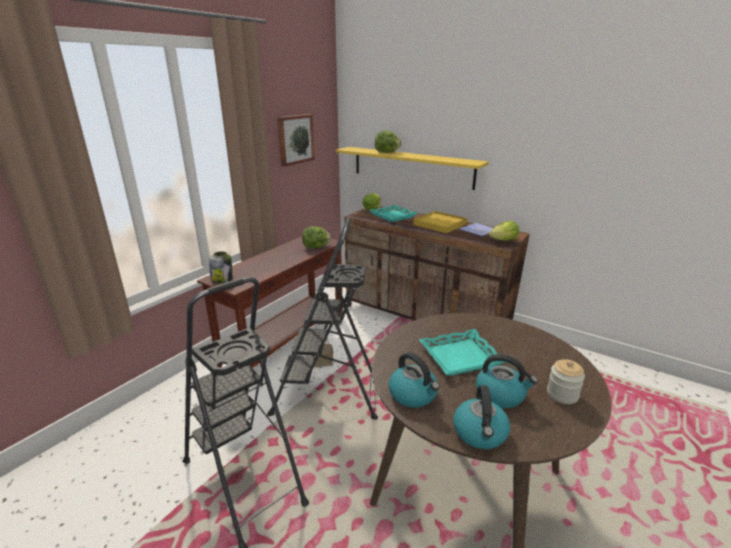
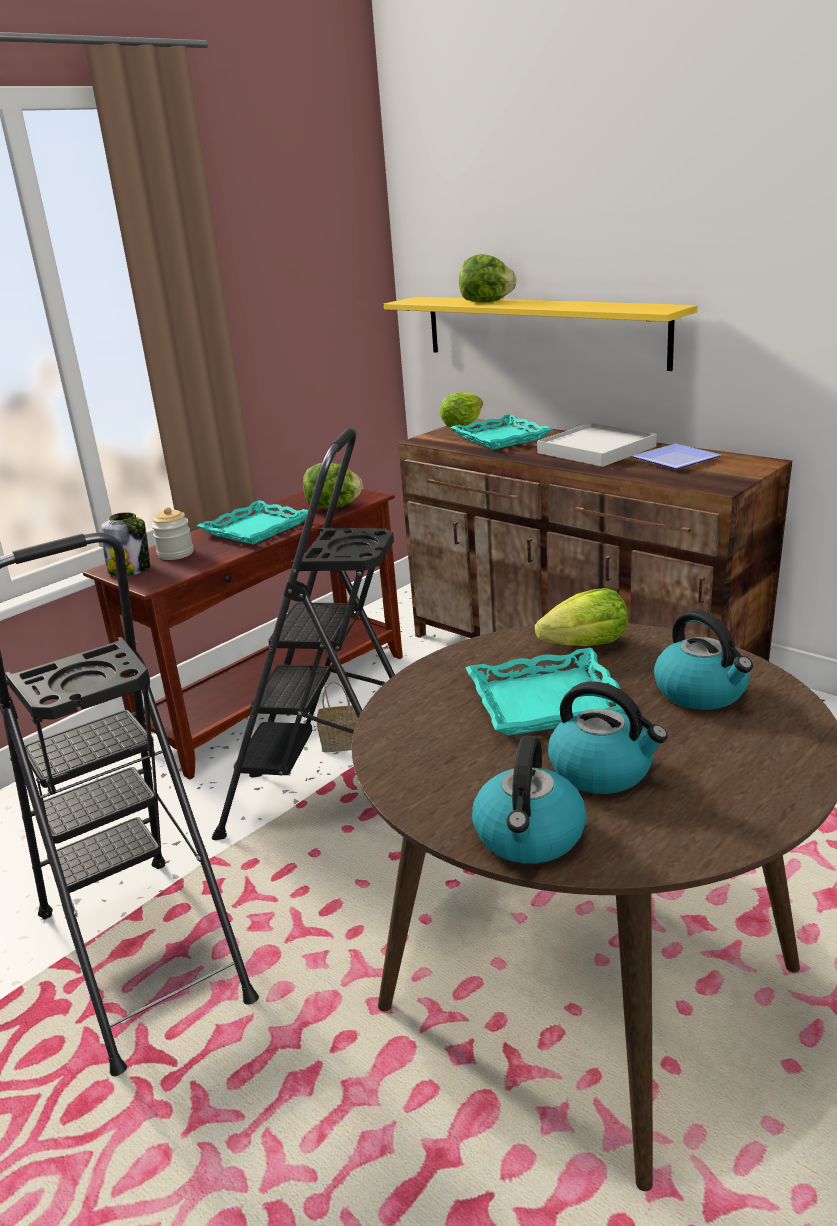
camera: 10 degrees right, 0 degrees up
(281, 258) = (255, 529): none -> turquoise tray
(295, 139) = (292, 285): picture -> none
(413, 395) = (422, 767): kettle -> kettle (702, 692)
(440, 224) = (596, 450): yellow tray -> white tray
(503, 240) = (724, 477): lettuce -> lettuce (586, 646)
(562, 394) = (738, 772): jar -> jar (175, 554)

